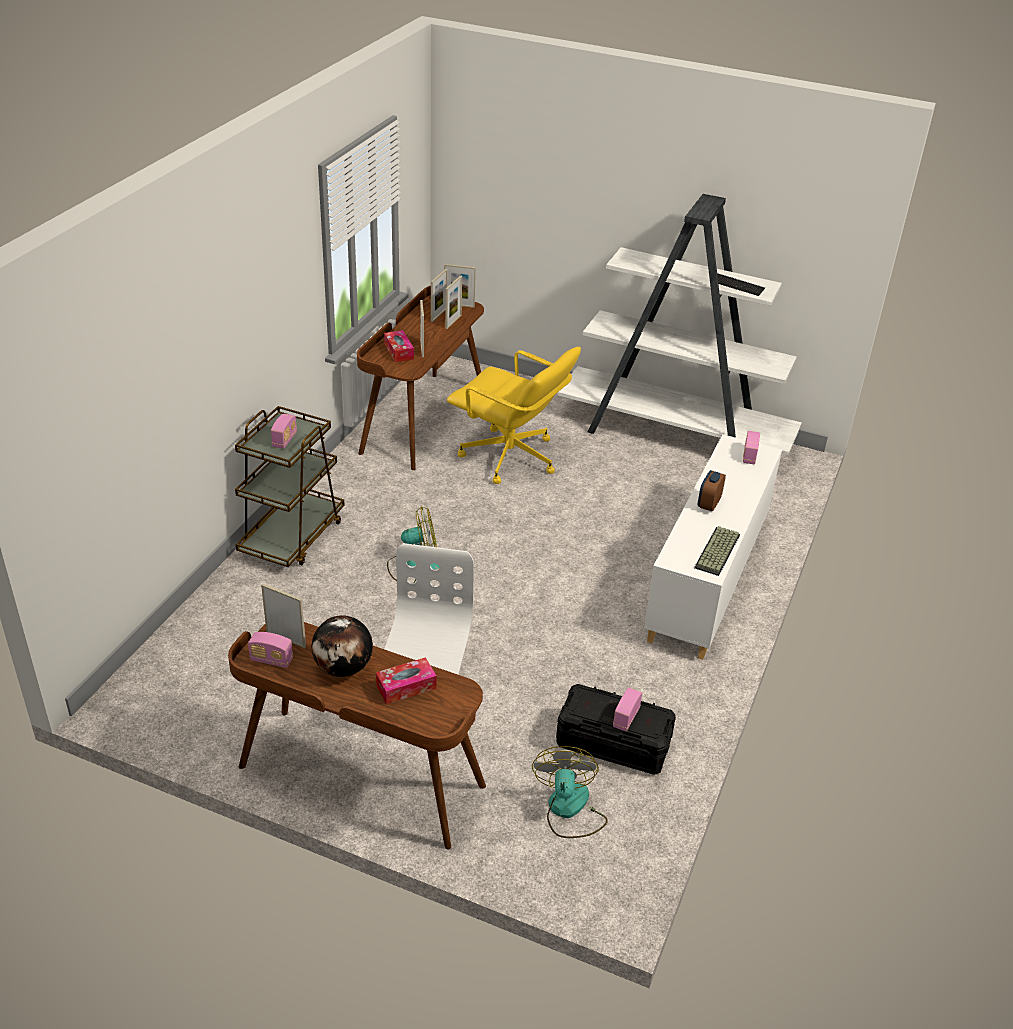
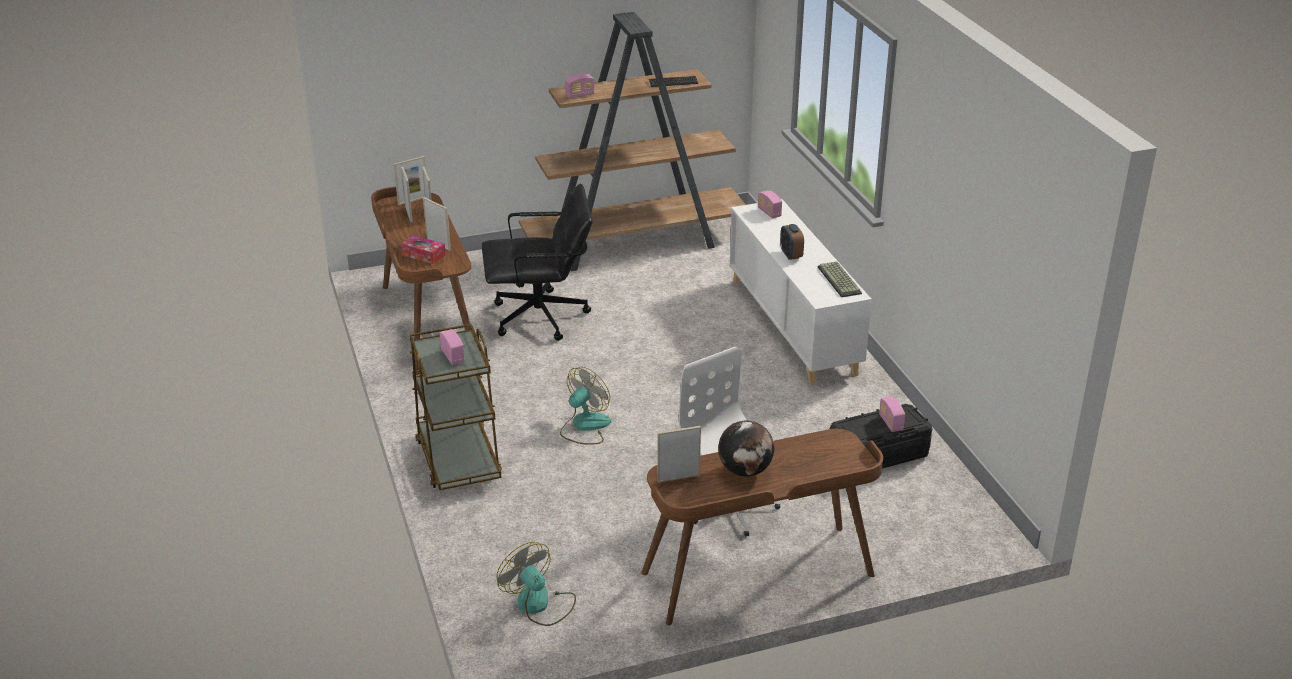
camera: 40 degrees left, 5 degrees down
(271, 660) = (691, 495): radio -> radio (580, 95)
(406, 687) = (801, 456): tissue box -> none
(510, 458) = (541, 317): yellow office chair -> black office chair
(569, 810) = (908, 508): fan -> fan (539, 604)
(674, 435) = (636, 243): white bookcase -> brown bookcase

